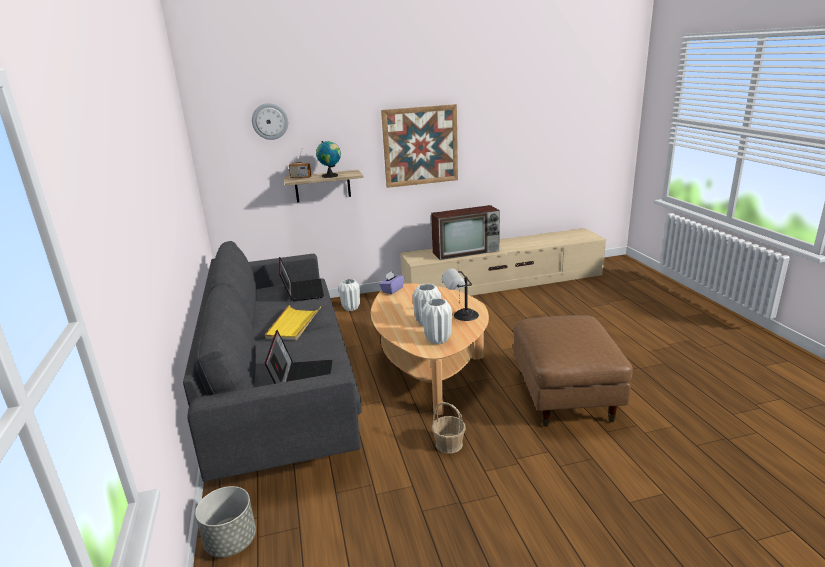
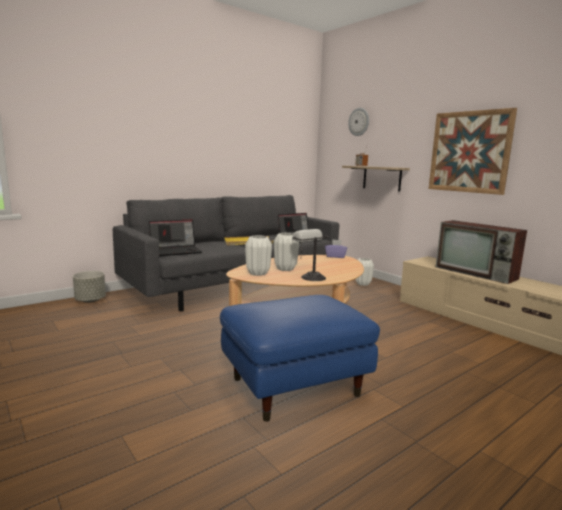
camera: 65 degrees right, 10 degrees down
(331, 176) = (376, 166): globe -> none
(449, 444) = (192, 341): basket -> none
(565, 399) = (293, 388): brown ottoman -> blue ottoman

